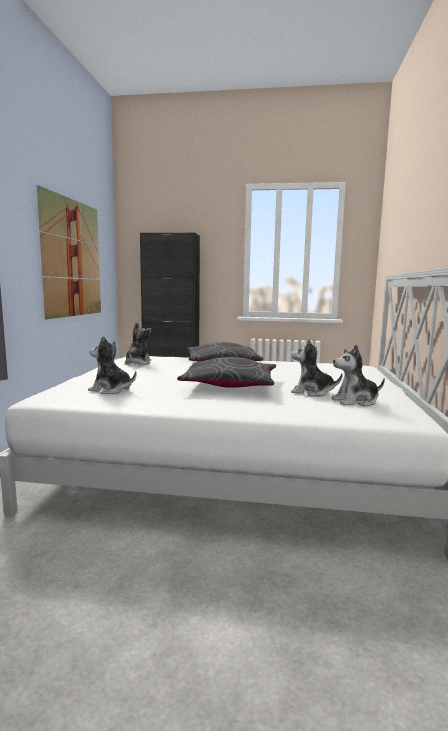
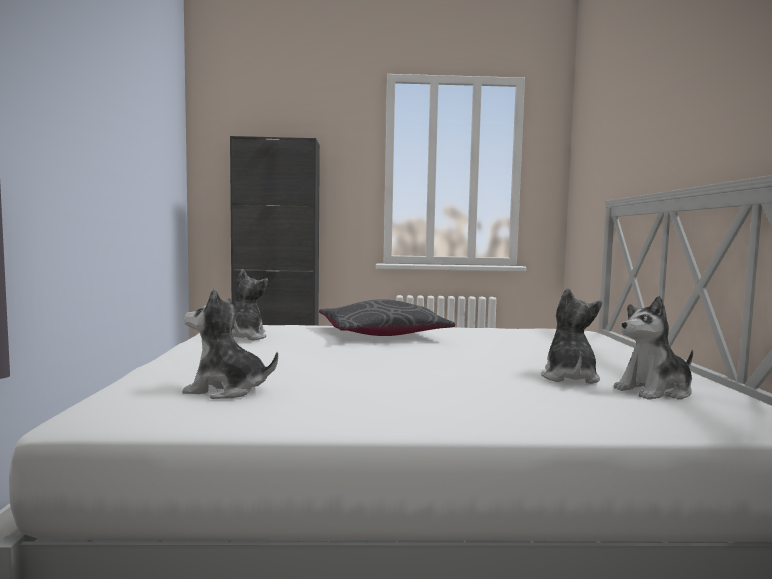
camera: 10 degrees left, 5 degrees down
(73, 258) = (125, 167): picture -> none
(230, 385) = (429, 370): grey pillow -> none
(312, 392) = (569, 377): plush toy -> plush toy turned 90 degrees clockwise

